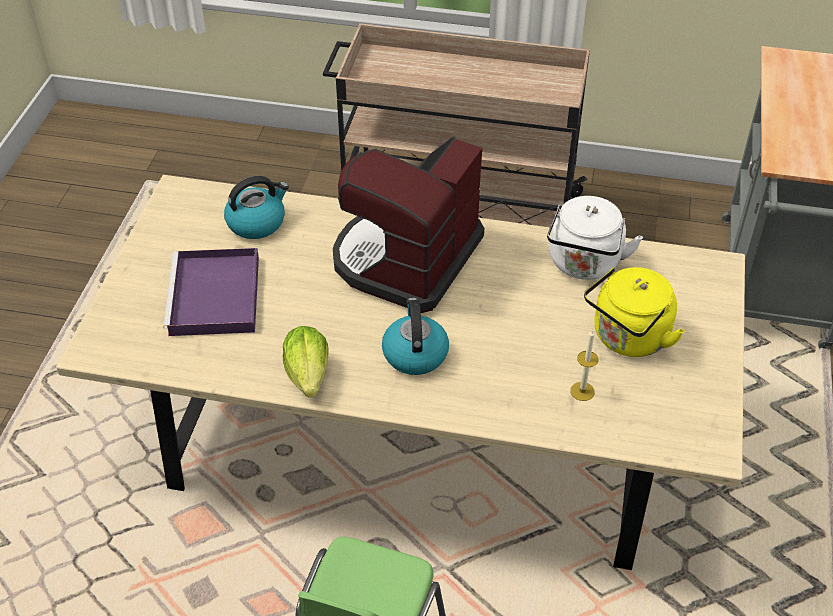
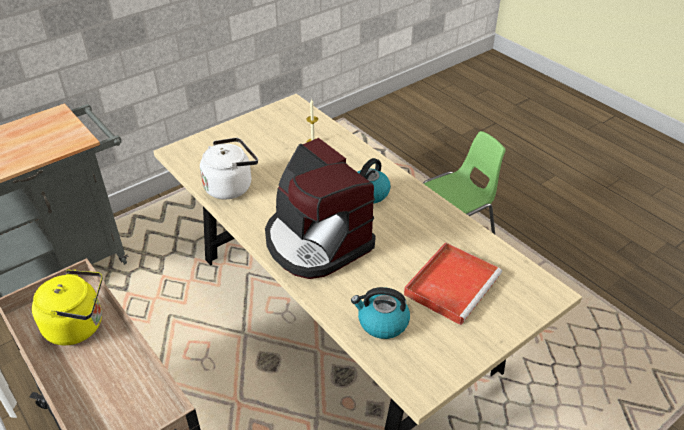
camera: 140 degrees left, 5 degrees down
(215, 297) = (452, 284): purple tray -> red tray
(308, 375) = (433, 213): lettuce -> none
(406, 259) = (316, 242): coffee machine -> coffee machine turned 75 degrees clockwise
(628, 339) = (263, 148): yellow kettle -> yellow kettle (79, 325)

